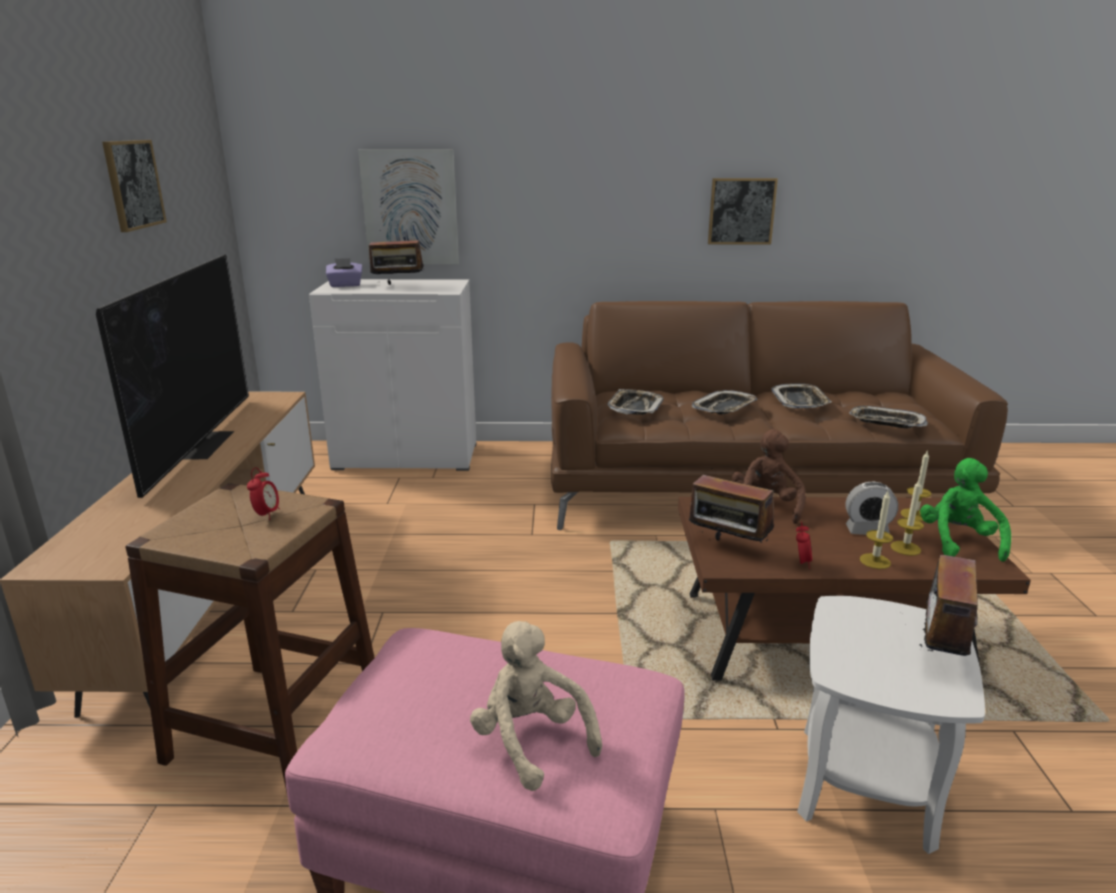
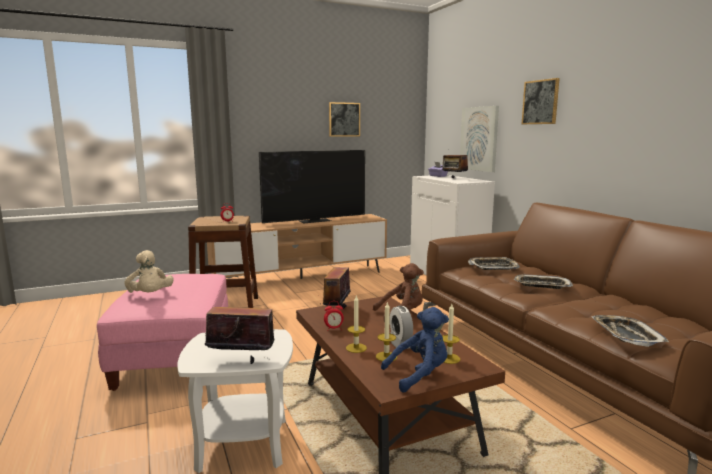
camera: 65 degrees right, 10 degrees down
(531, 741) = (150, 295): beige plush toy -> beige plush toy turned 120 degrees clockwise
(741, 211) = (665, 145): picture -> picture (540, 102)
(800, 401) = (607, 303): tray -> none
(958, 541) = (419, 375): green plush toy -> blue plush toy

